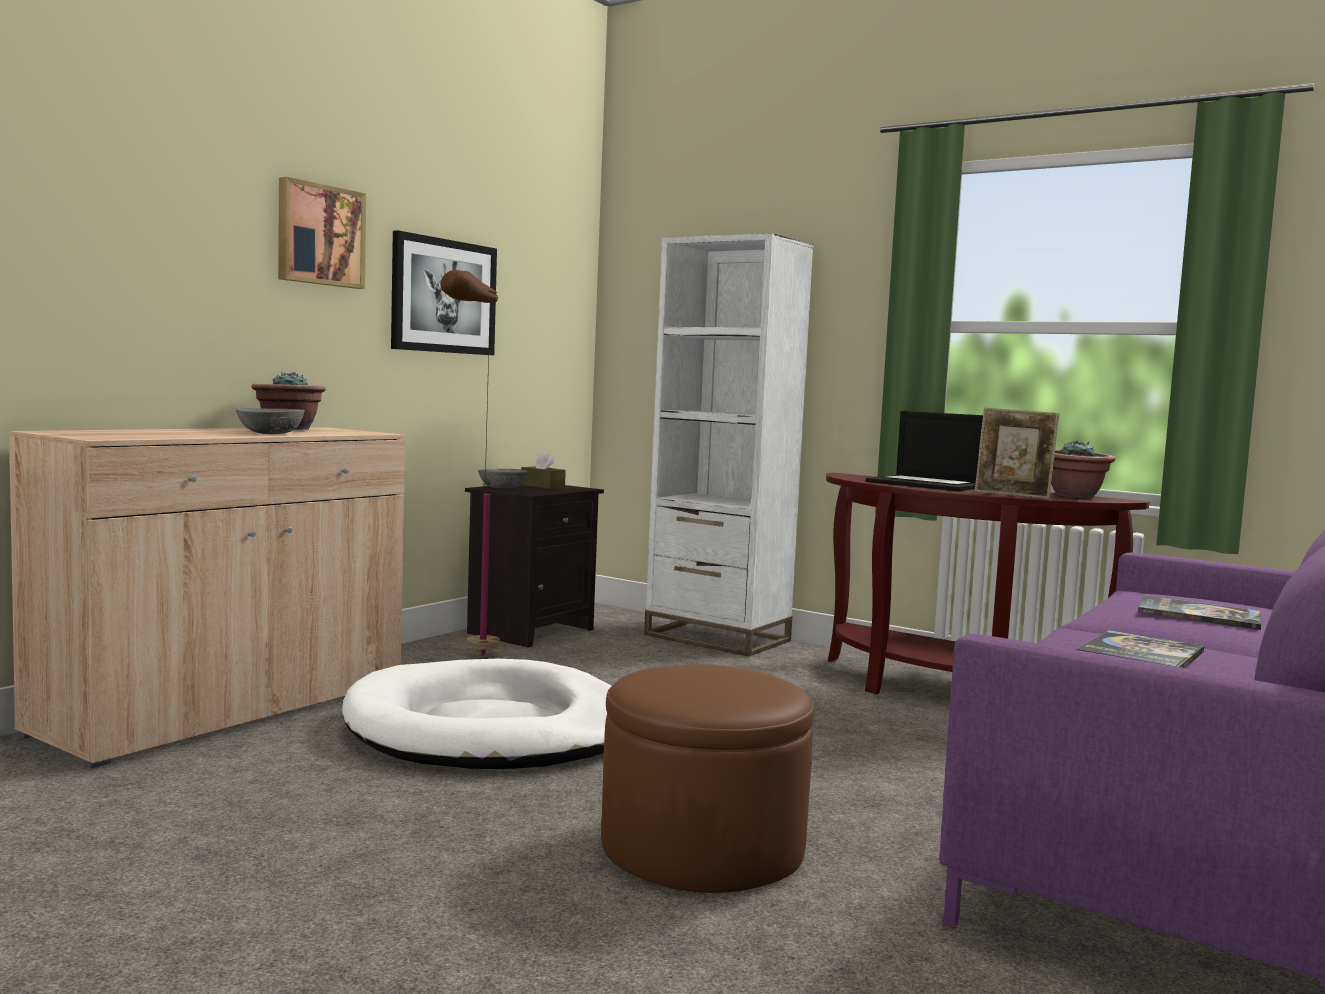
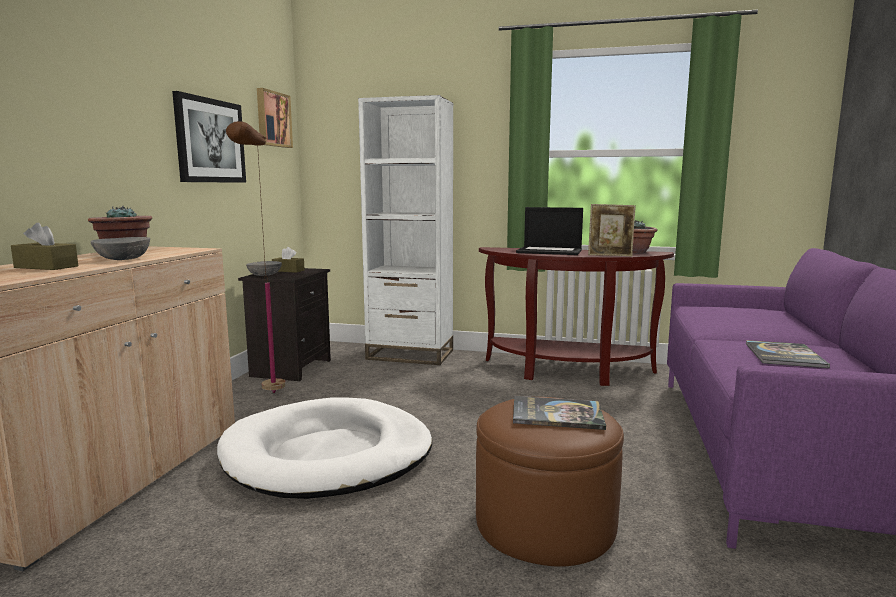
camera: 20 degrees left, 5 degrees up
(180, 433) = (46, 267): none -> brown tissue box
(319, 235) = (121, 94): picture -> picture (272, 119)
(1199, 615) = (751, 319): book -> book (557, 414)

